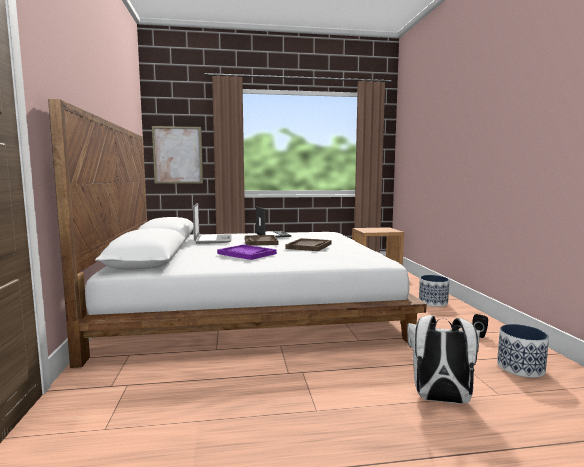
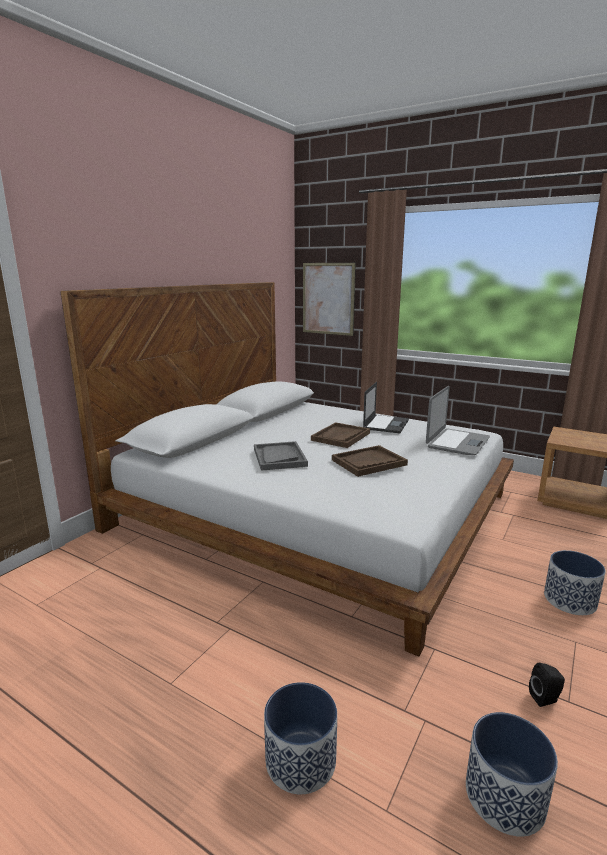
camera: 40 degrees right, 10 degrees up
(213, 239) = (304, 420): laptop -> laptop (457, 442)
(246, 254) = (279, 457): purple tray -> grey tray
(440, 399) = (300, 760): white backpack -> planter

